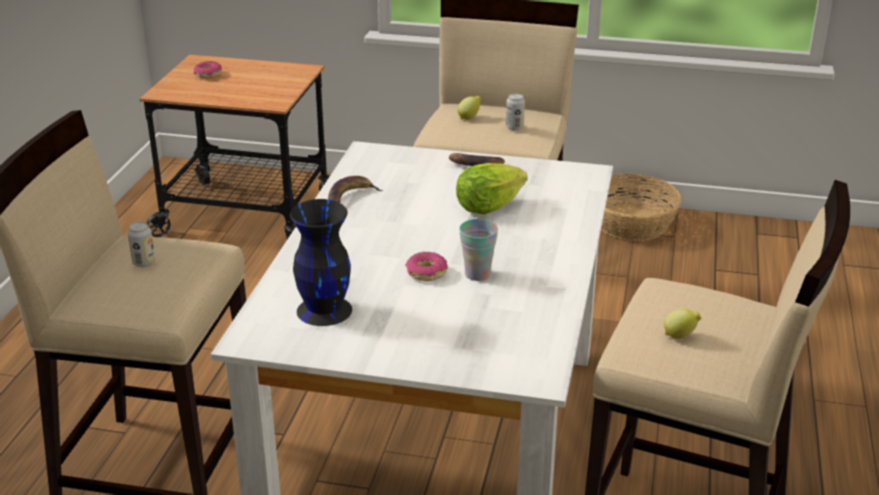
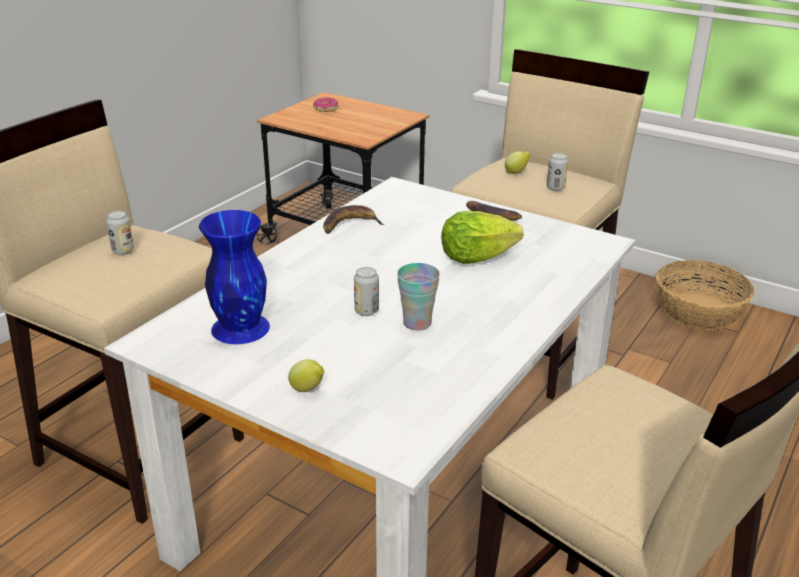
camera: 20 degrees right, 0 degrees up
(323, 310) = (240, 327): black vase -> blue vase
(426, 273) = (366, 311): donut -> can
(680, 336) = (599, 442): lemon -> lemon (308, 390)

